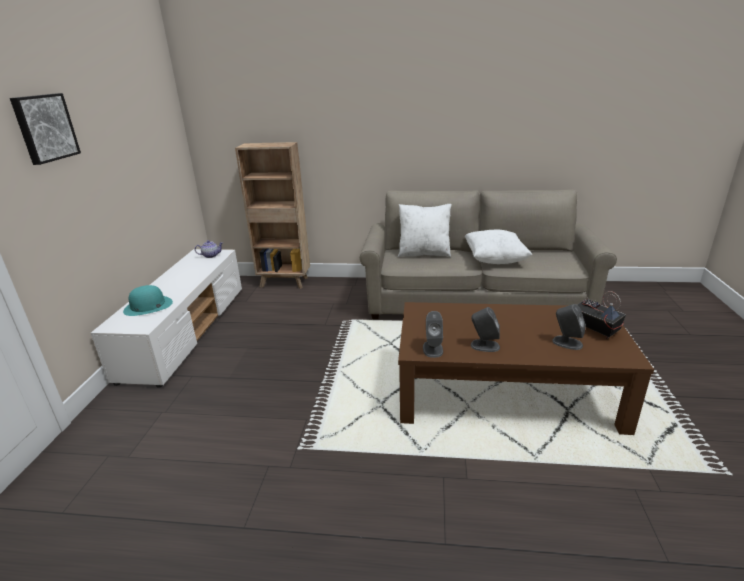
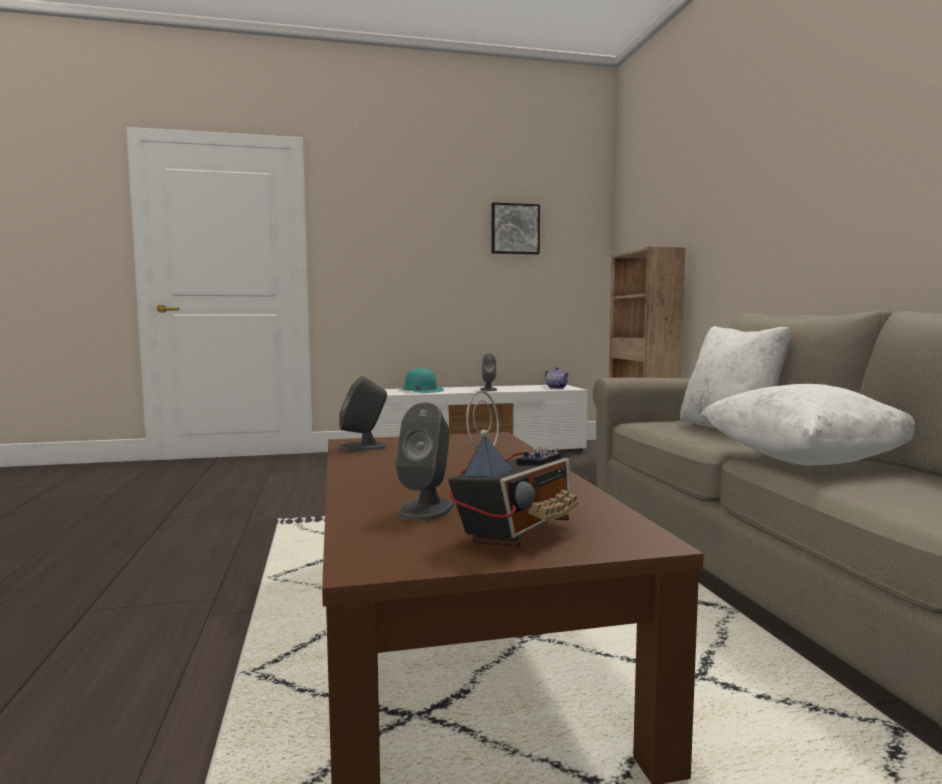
camera: 70 degrees right, 20 degrees down
(44, 128) = (391, 207): picture -> picture (514, 229)
(484, 346) = (384, 465): grey speaker -> grey speaker (488, 389)

